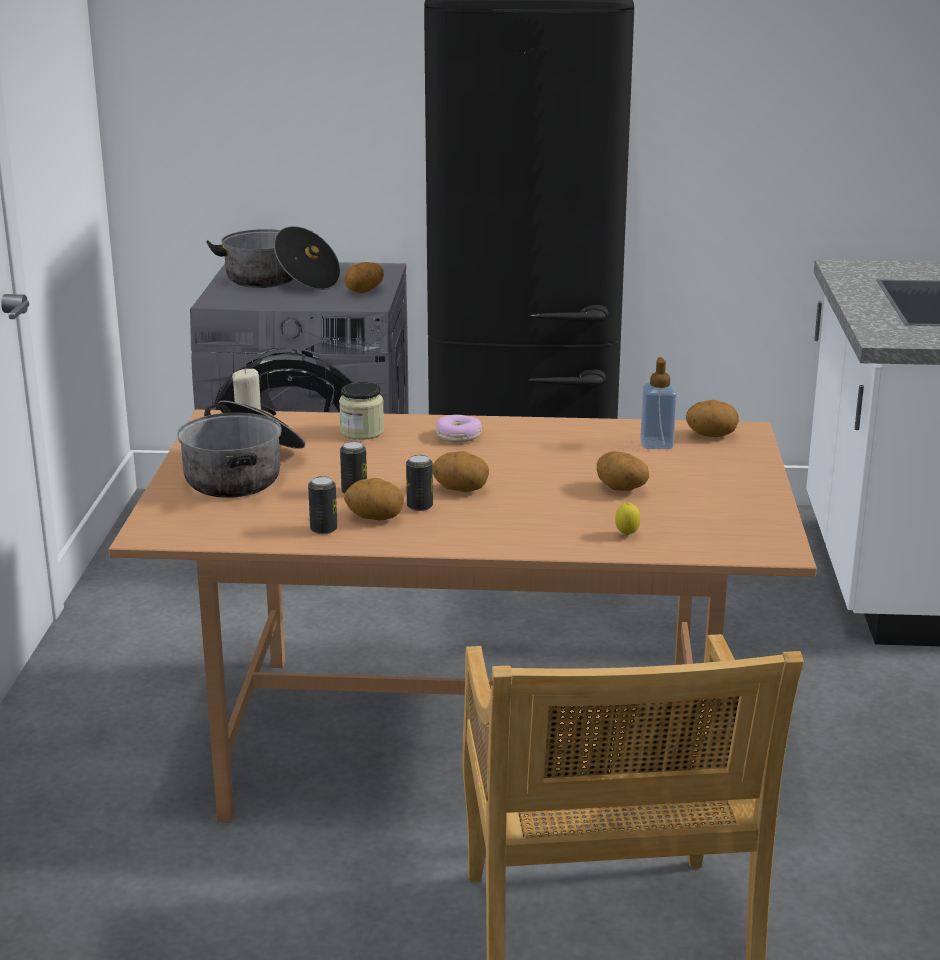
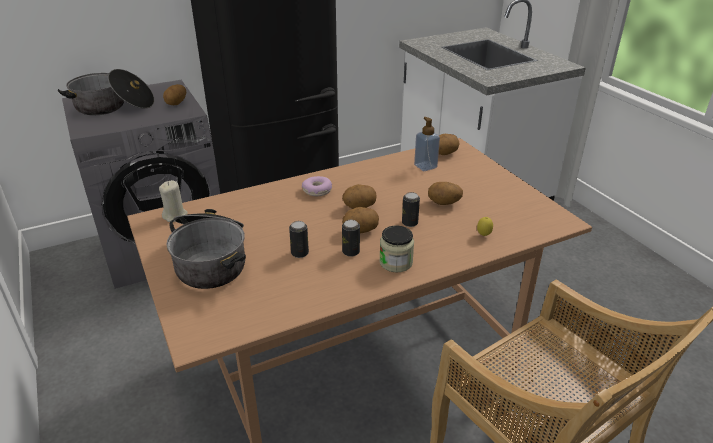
camera: 30 degrees left, 10 degrees up
(323, 529) = (312, 292): can -> can (409, 223)
(362, 432) = (257, 203): jar -> jar (396, 262)
(375, 518) = (334, 271): potato -> potato (359, 207)

